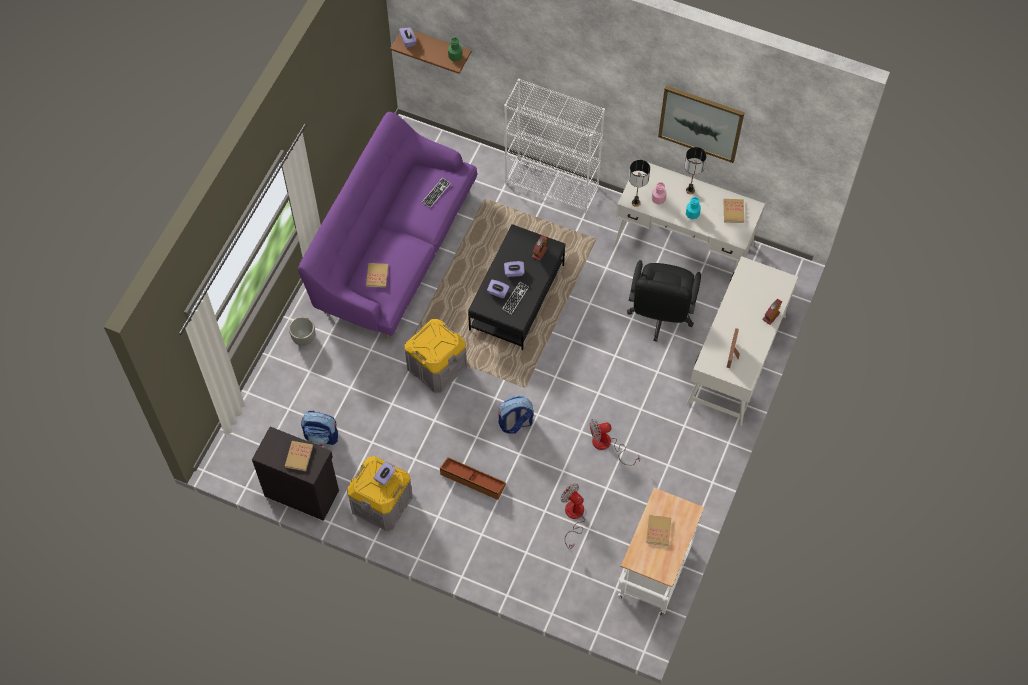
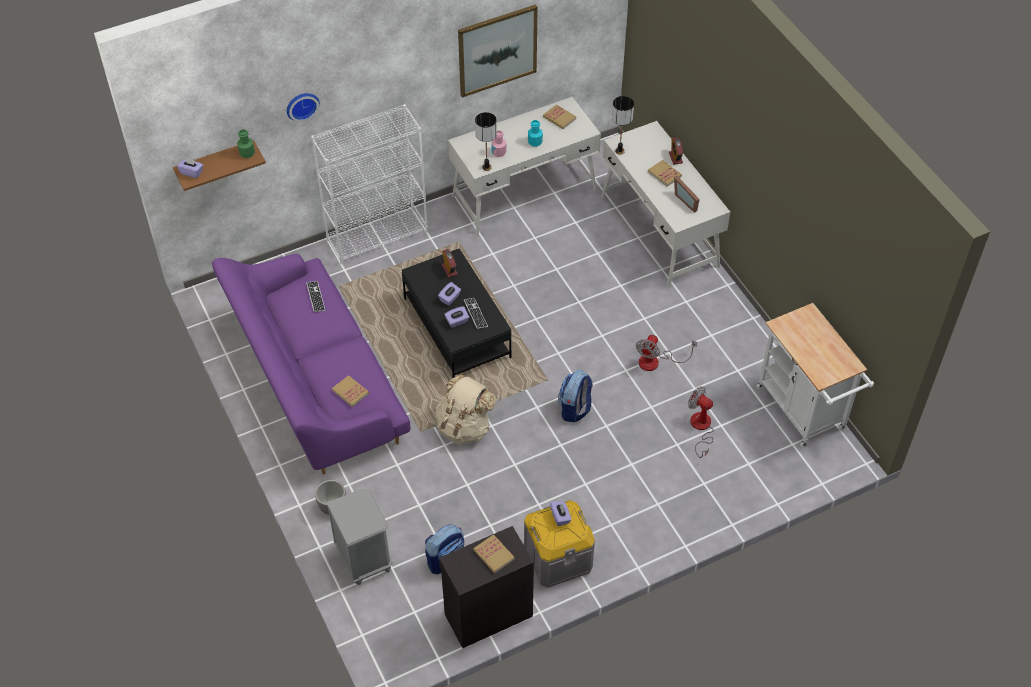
camera: 50 degrees left, 10 degrees down
(281, 387) = (363, 559): none -> grey nightstand
(437, 366) = (464, 427): grey storage box -> beige backpack
(472, 480) = (600, 476): brown storage box -> none
(516, 52) = (301, 105): none -> wall clock
(573, 517) = (701, 428): fan -> fan turned 45 degrees clockwise
(658, 531) = (808, 345): book -> book (664, 174)
(660, 317) = (573, 250): black office chair -> none
(690, 190) = (512, 129): table lamp -> table lamp (619, 151)

